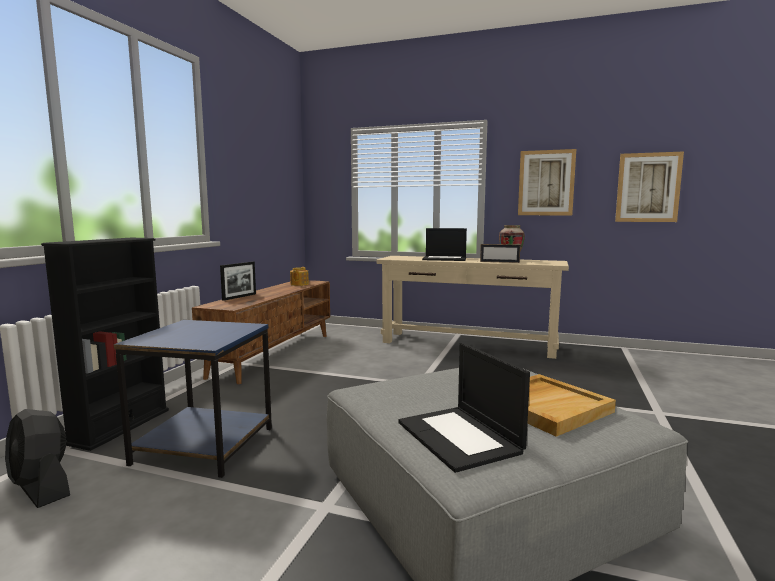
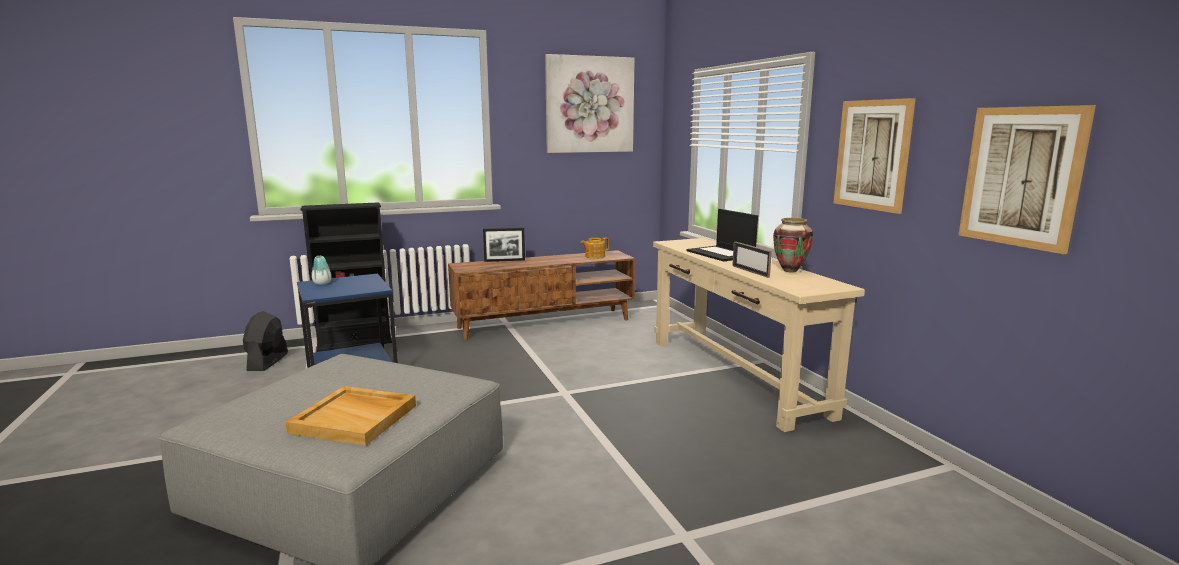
camera: 50 degrees right, 5 degrees up
(160, 337) = (322, 283): none -> vase
(266, 149) = (589, 105): none -> picture
(460, 437) = (262, 405): laptop -> none

